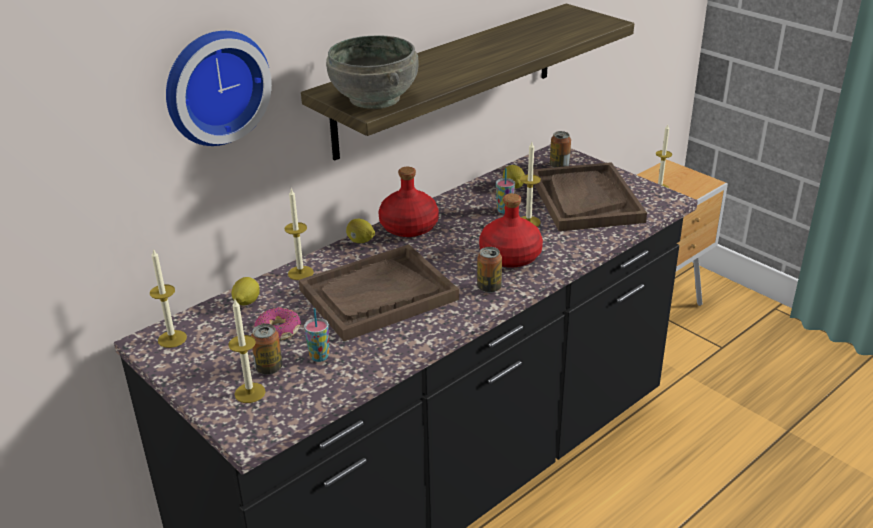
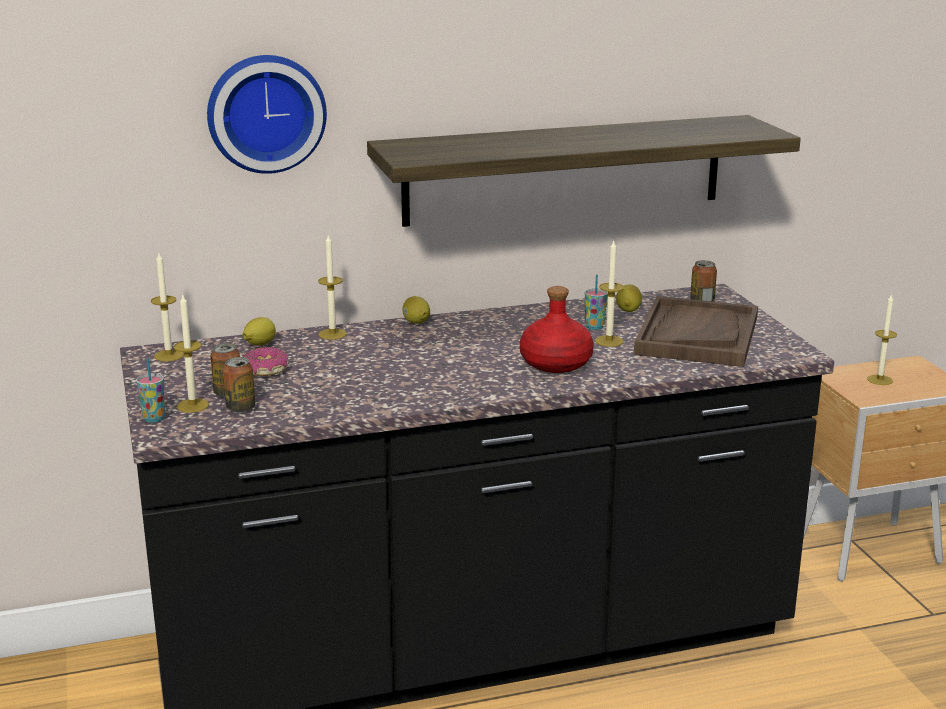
camera: 25 degrees right, 10 degrees down
(319, 356) = (281, 395): cup -> cup (154, 418)
(376, 98) = (427, 153): grey bowl -> none
(378, 295) = (386, 365): brown tray -> none
(408, 227) = (477, 321): red bottle -> none
(489, 287) = (503, 382): can -> can (240, 408)

